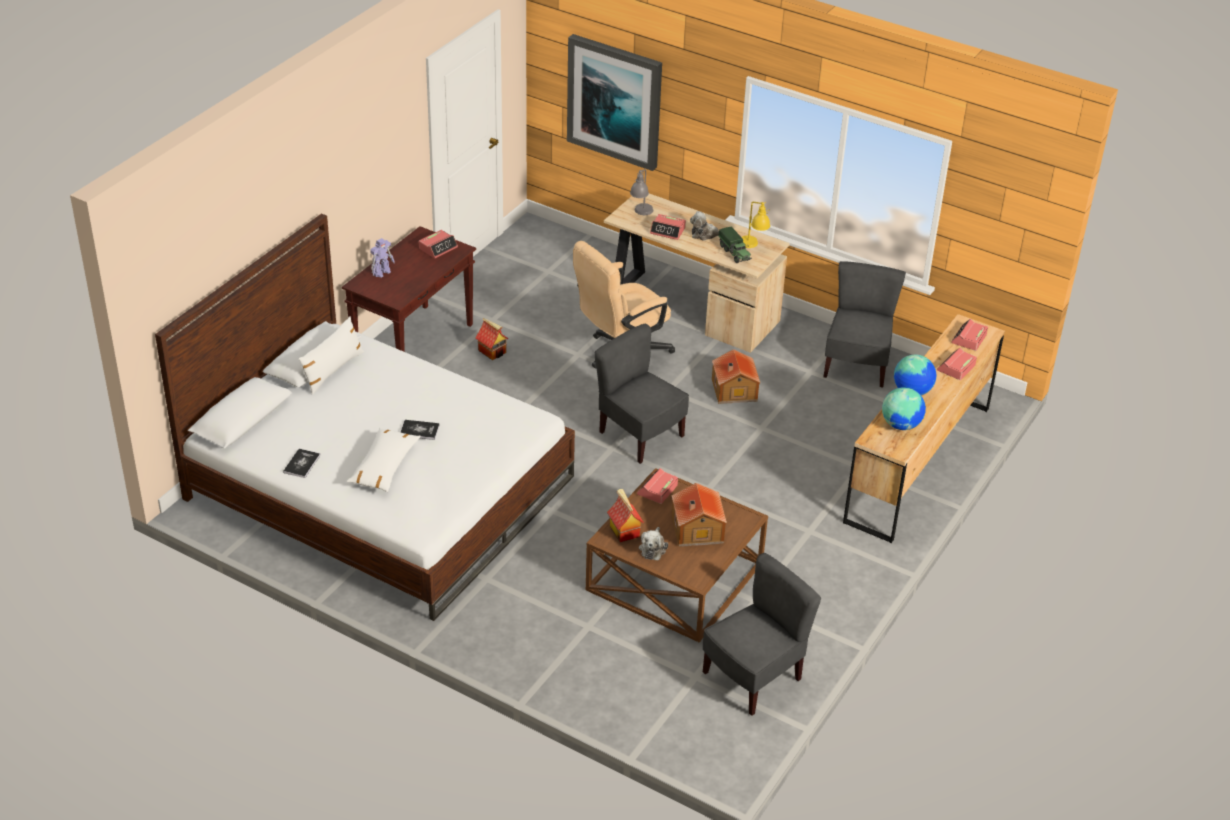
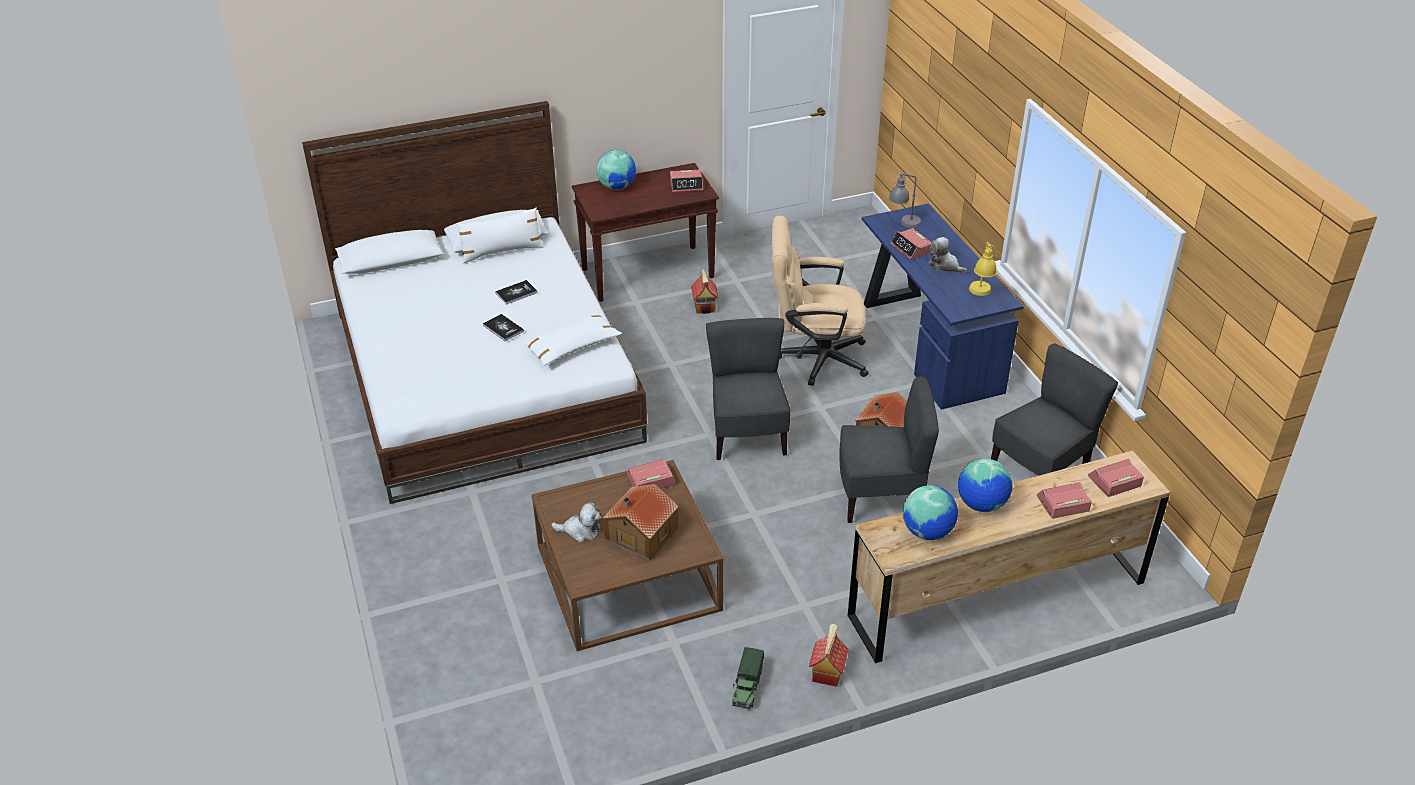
camera: 40 degrees right, 0 degrees up
(301, 464) = (385, 313): book -> book (516, 293)
(382, 272) = (617, 186): toy robot -> globe
(384, 466) = (439, 344): white pillow -> white pillow (572, 346)
(615, 101) = (935, 101): picture -> none
(623, 531) = (575, 501): toy house -> toy house (827, 671)
(653, 548) = (580, 531): plush toy -> plush toy turned 135 degrees counterclockwise
(691, 307) = (929, 344): beige desk -> blue desk
(734, 253) = (953, 293): toy truck -> toy truck (747, 687)
(753, 677) = (585, 715): grey chair -> grey chair (880, 497)

